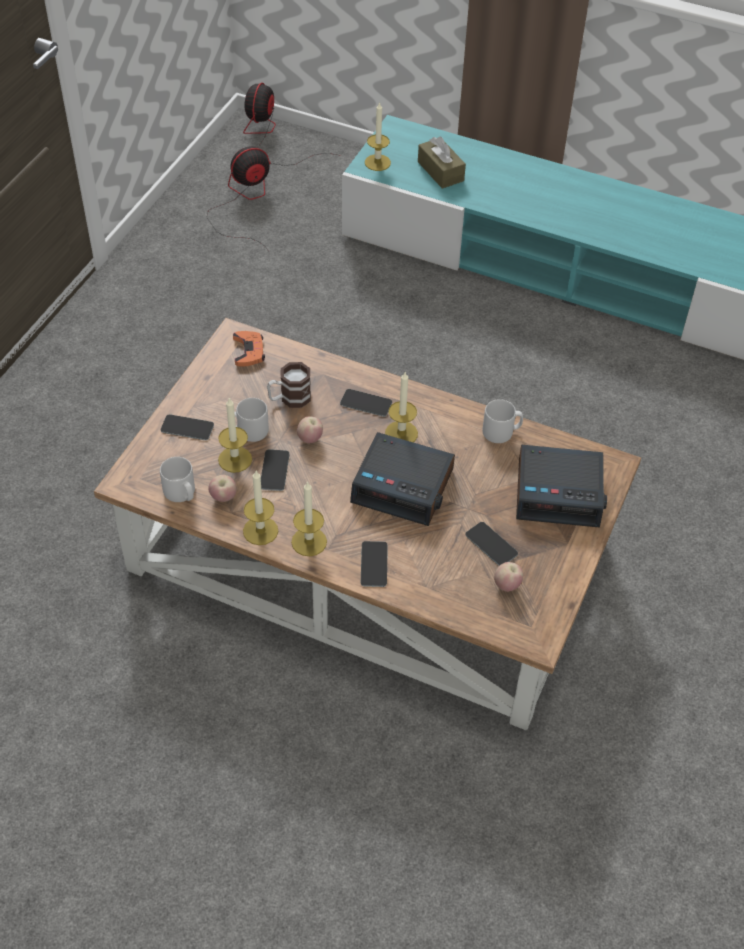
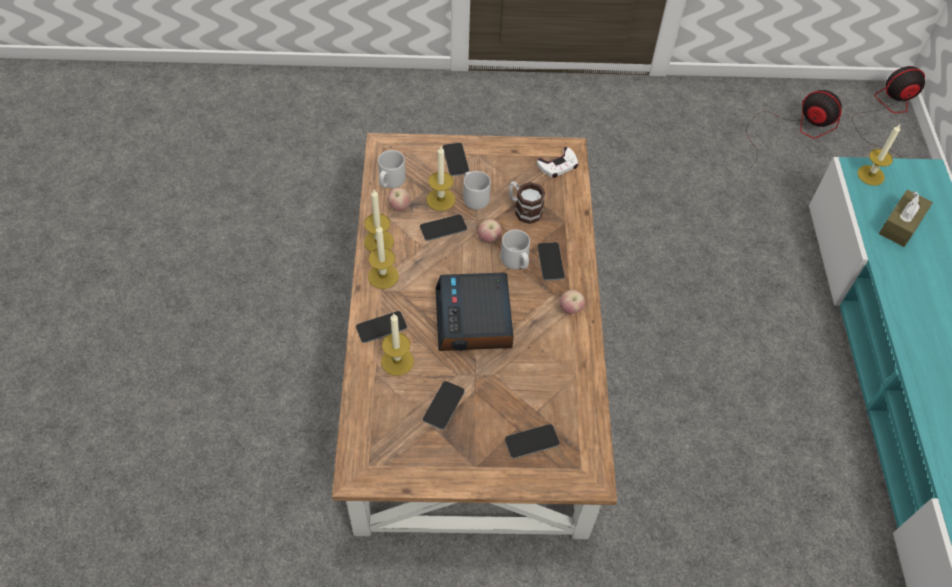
camera: 65 degrees right, 5 degrees up
(249, 351) = (558, 165): orange game controller -> white game controller
(401, 433) = (531, 298): candle -> candle (397, 361)
(501, 432) = (578, 372): grey mug -> grey mug (516, 261)
(507, 585) = (404, 432): apple -> apple (570, 309)
(559, 492) = (532, 441): alarm clock -> phone

